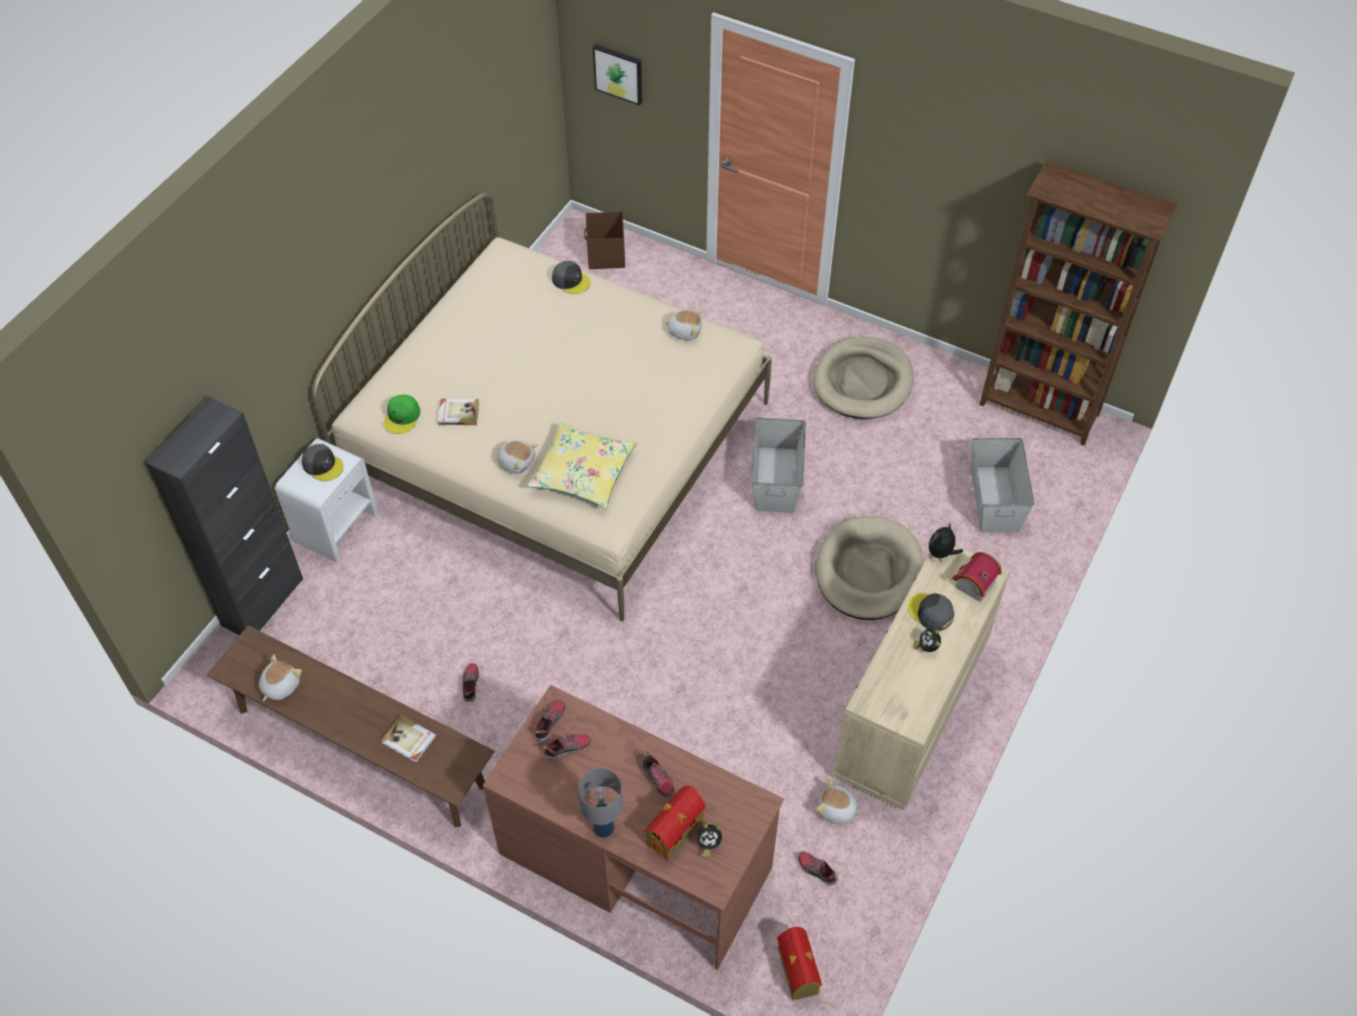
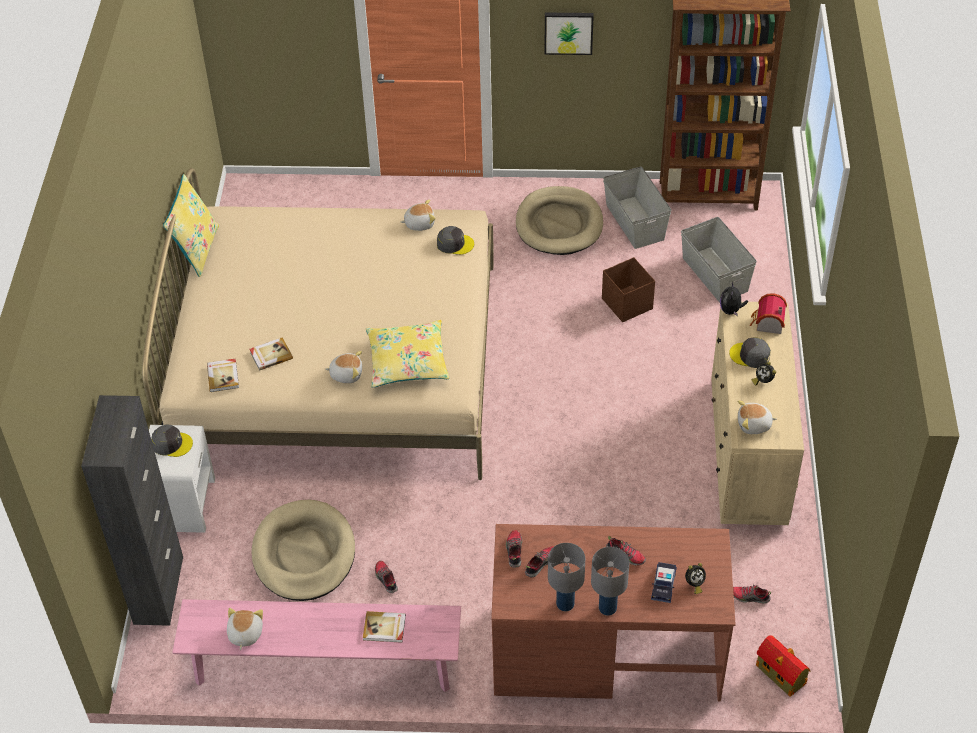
camera: 25 degrees left, 5 degrees down
(361, 747) = (324, 666): brown bench -> pink bench
(402, 417) = (223, 376): green cap -> book
(459, 278) = (196, 250): none -> yellow pillow
(563, 803) = (564, 603): none -> grey table lamp
(571, 281) = (297, 218): grey cap -> grey cap (455, 244)
(606, 256) = (281, 201): brown storage box -> brown storage box (627, 304)
(619, 73) = (263, 29): picture -> picture (568, 32)
(676, 830) = (663, 585): toy house -> toy car
(776, 479) = (537, 323): grey storage box -> grey storage box (635, 221)
(837, 810) = (737, 548): plush toy -> plush toy (754, 425)
(868, 571) = (652, 365): beige dog bed -> beige dog bed (304, 554)

